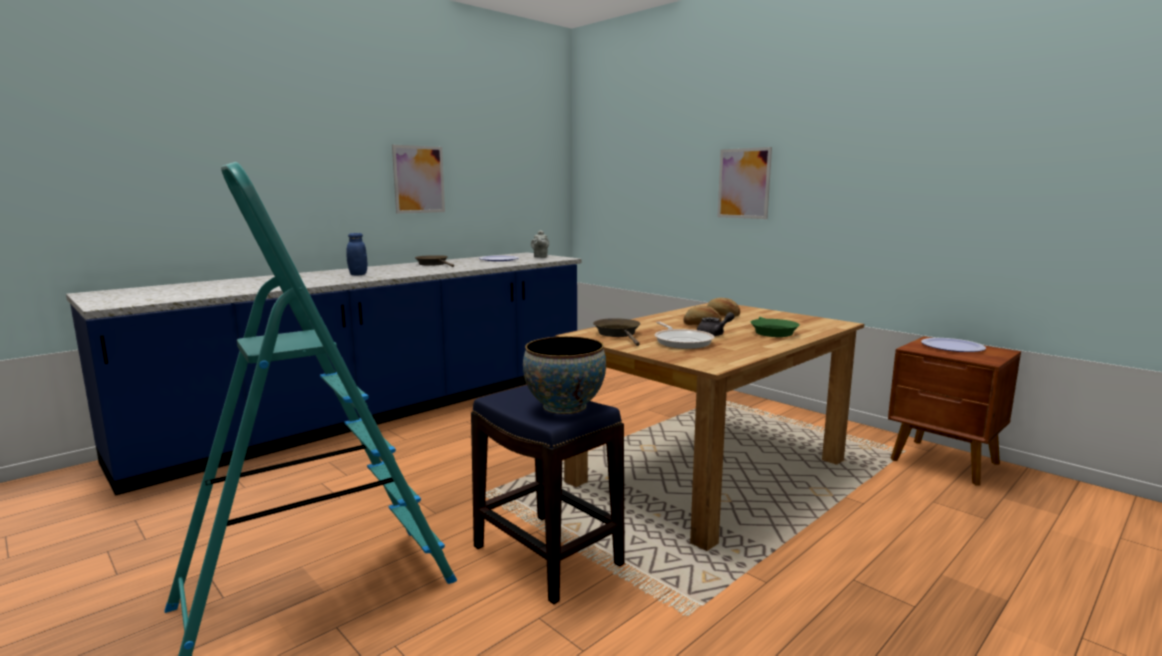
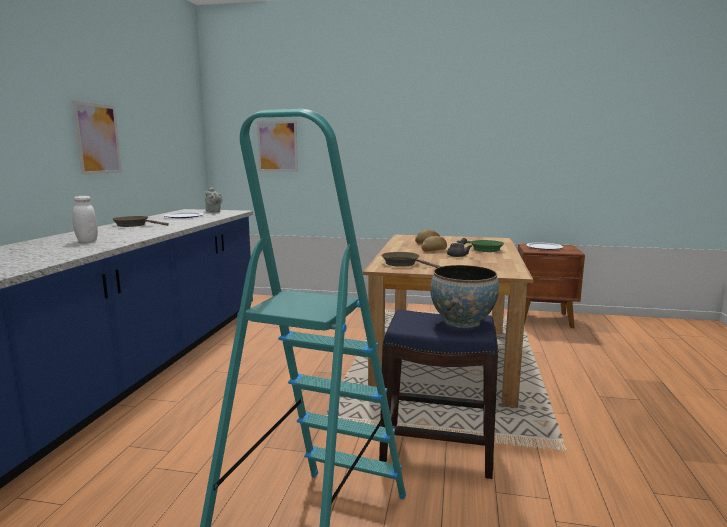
camera: 35 degrees left, 0 degrees up
(358, 274) = (87, 241): blue jar -> white jar
(682, 341) = (455, 262): frying pan -> none
(744, 183) = (380, 145): picture -> picture (277, 146)

